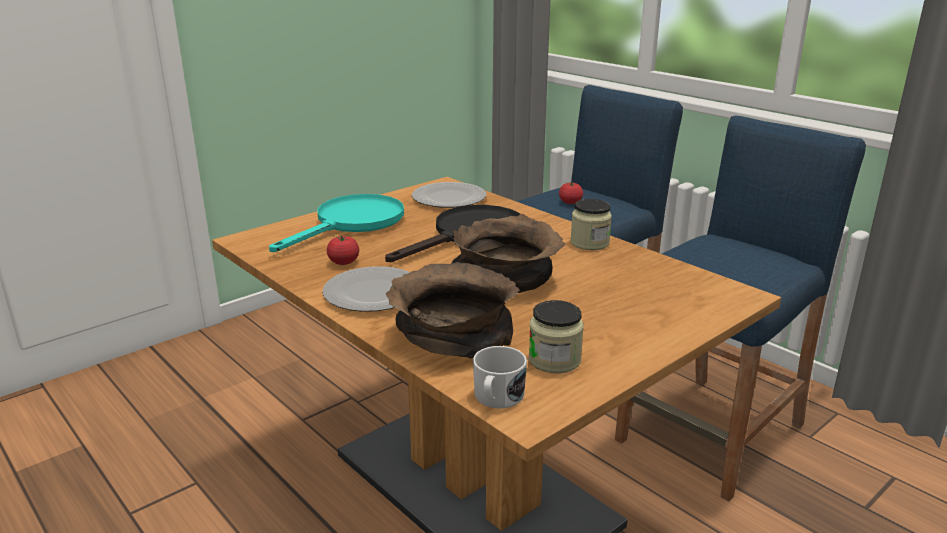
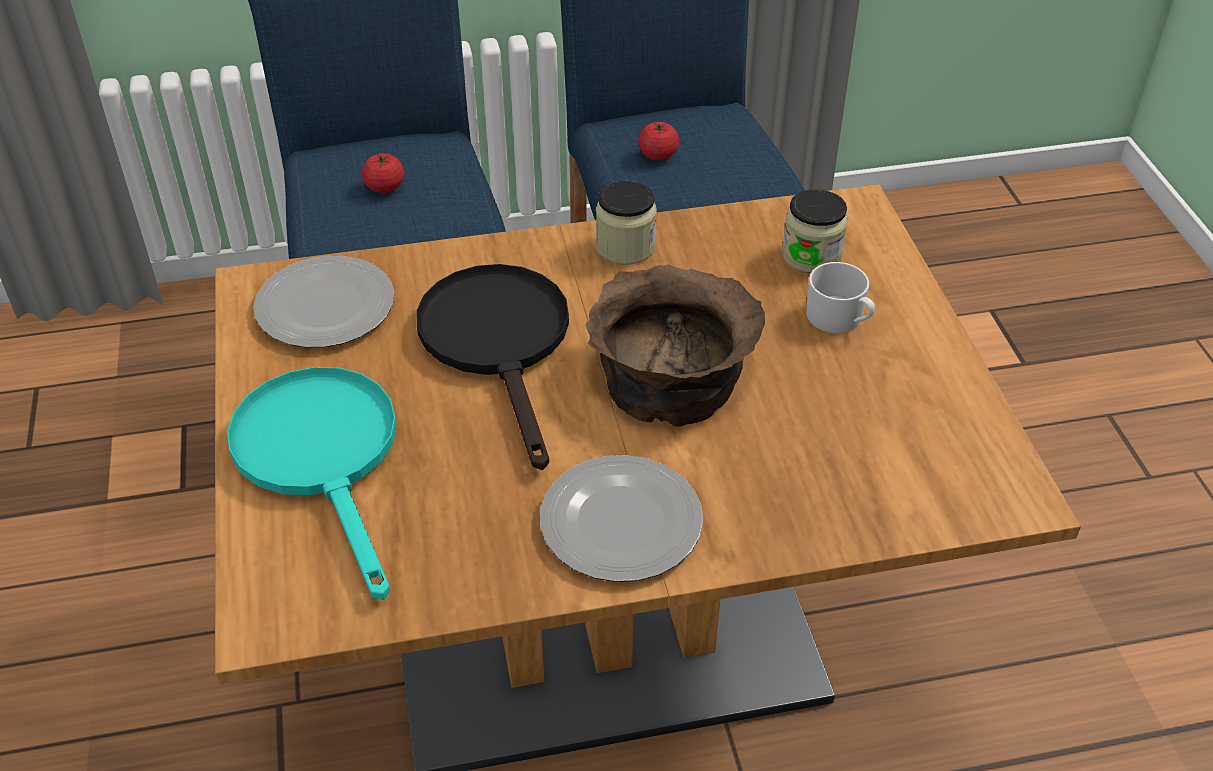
camera: 60 degrees left, 20 degrees up
(343, 262) = (481, 519): tomato -> tomato (658, 155)
(452, 335) = (801, 487): brown bowl -> none
(497, 398) = (974, 508): white mug -> white mug (839, 319)
(554, 360) = (916, 424): jar -> jar (811, 256)

